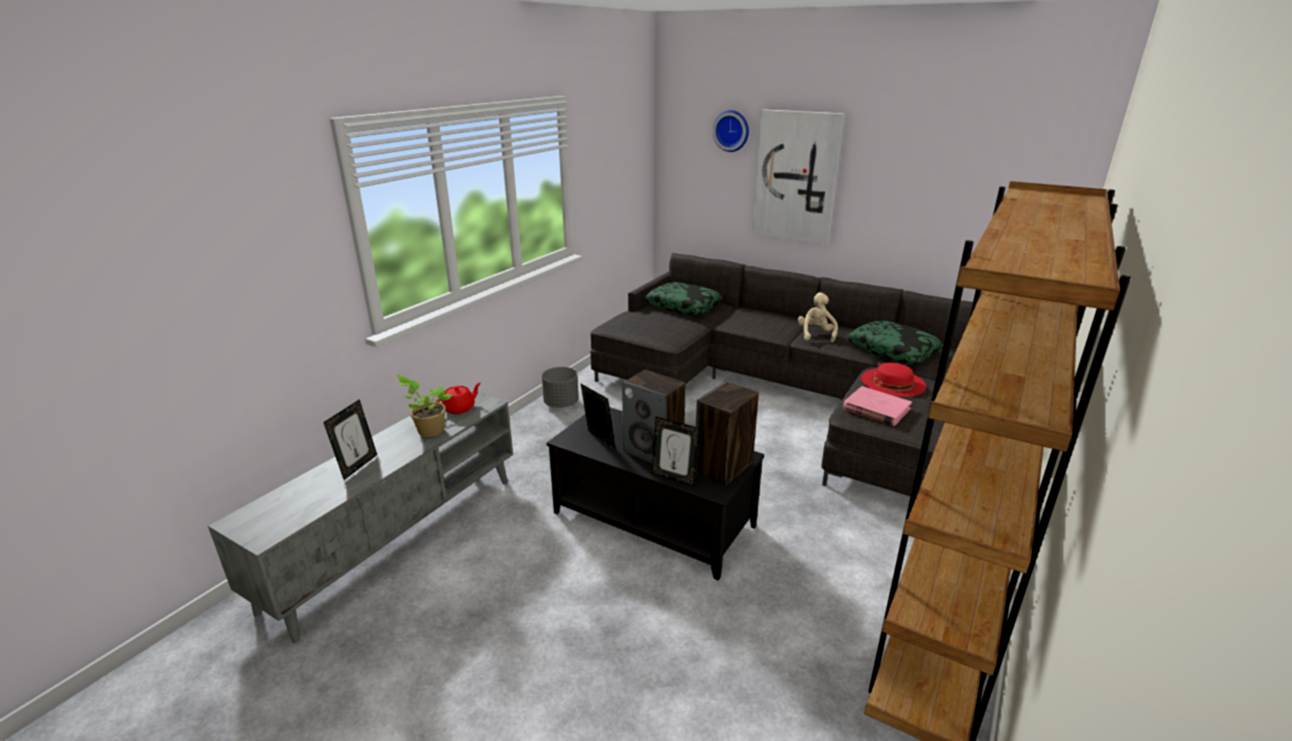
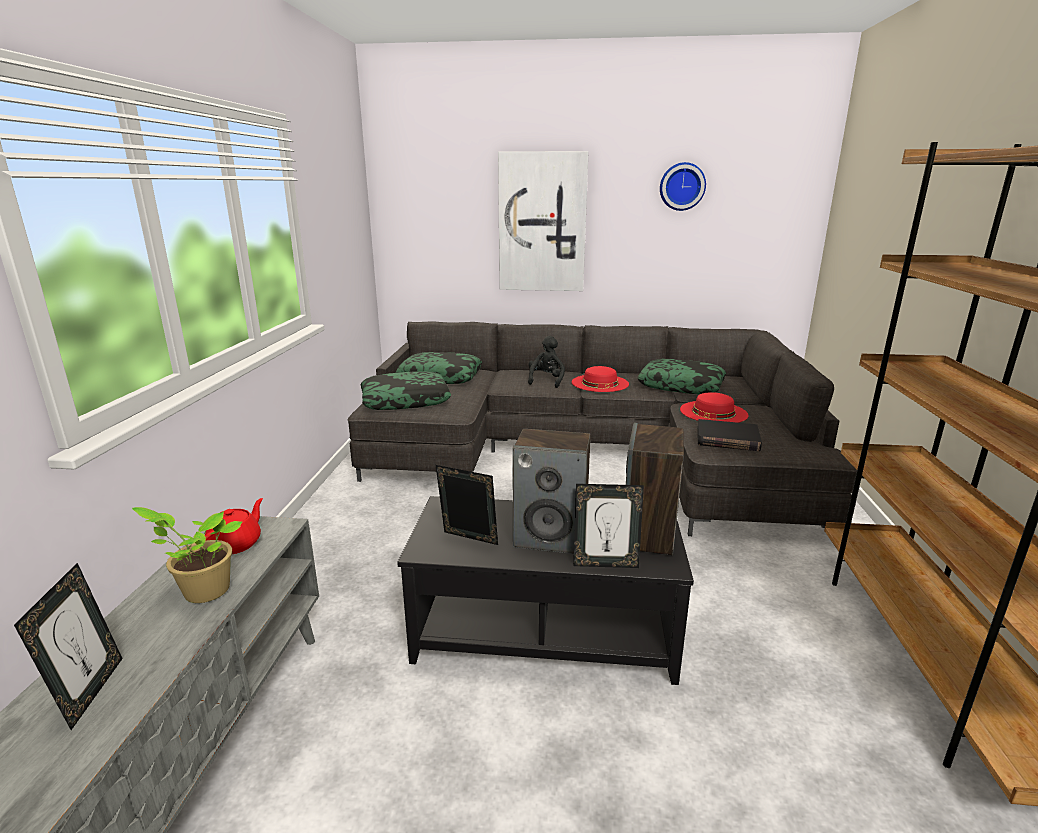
camera: 25 degrees left, 5 degrees down
(561, 404) = (330, 516): grey planter -> none
(639, 323) = (405, 400): none -> pillow
(732, 130) = (464, 178): wall clock -> wall clock (682, 186)
(770, 324) = (546, 381): none -> black plush toy
(816, 334) = (600, 383): beige plush toy -> red hat
(876, 409) = (727, 439): pink book -> black book

